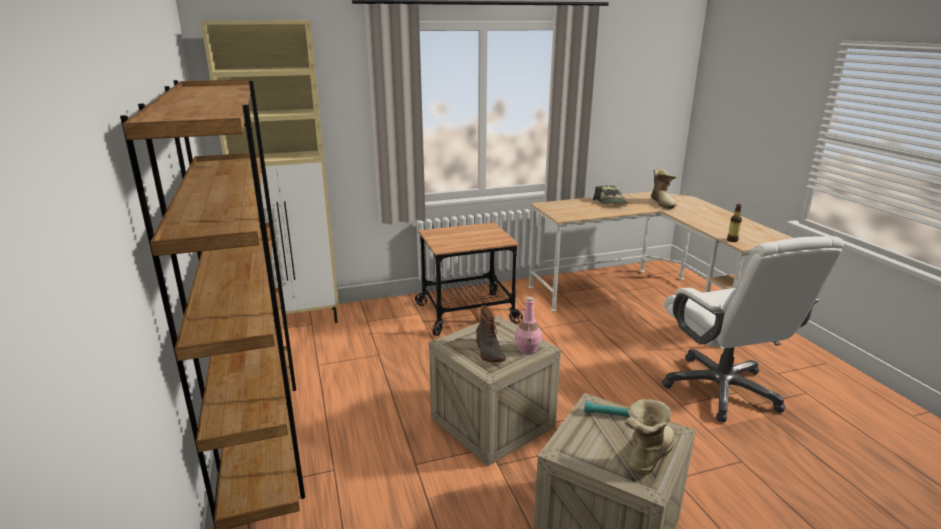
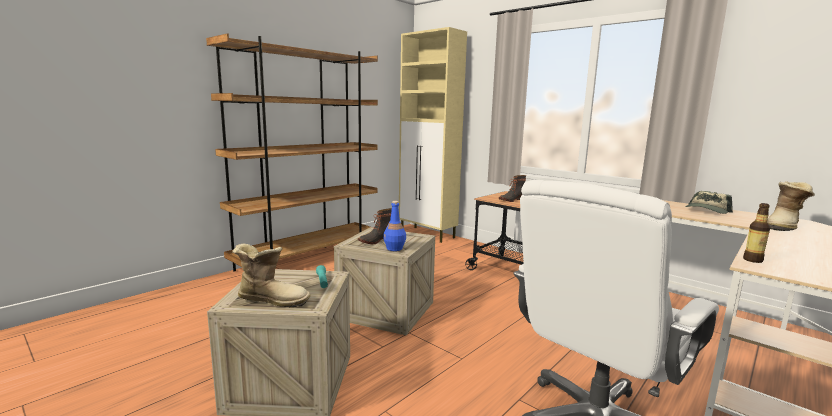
camera: 60 degrees right, 10 degrees down
(463, 241) = (511, 200): none -> boot
(528, 348) = (394, 248): pink bottle -> blue bottle

